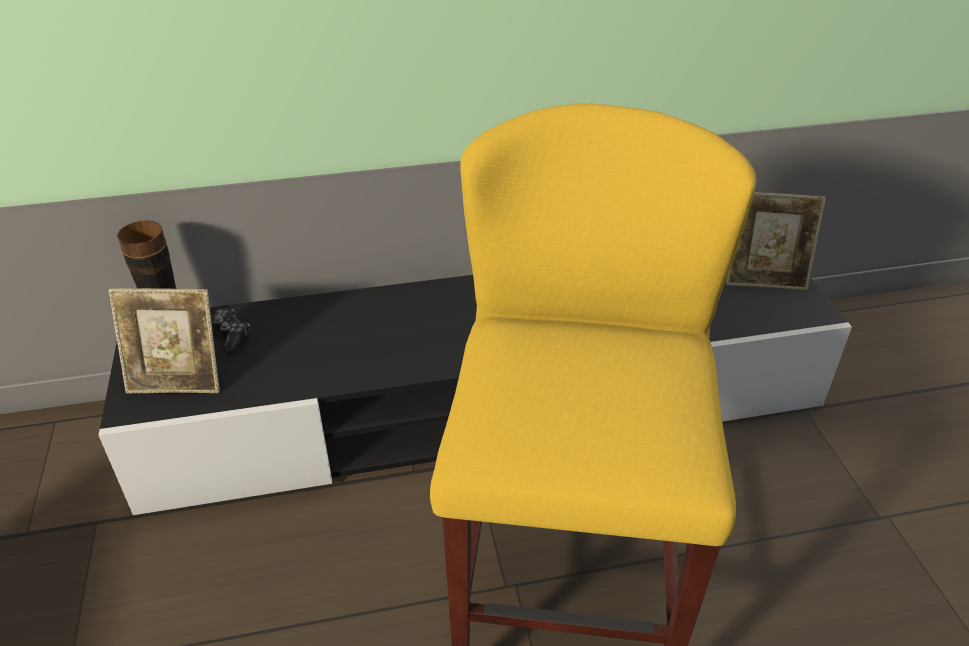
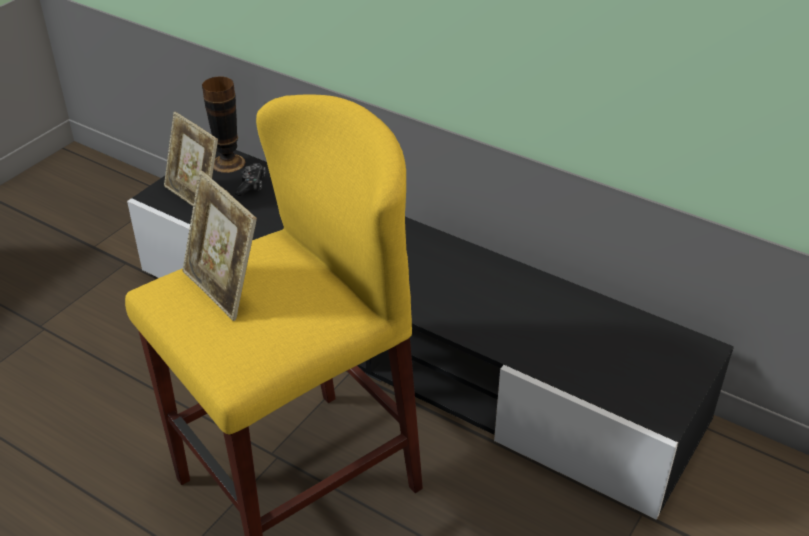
camera: 45 degrees right, 0 degrees up
(764, 279) = (661, 368): picture frame -> picture frame (224, 288)

